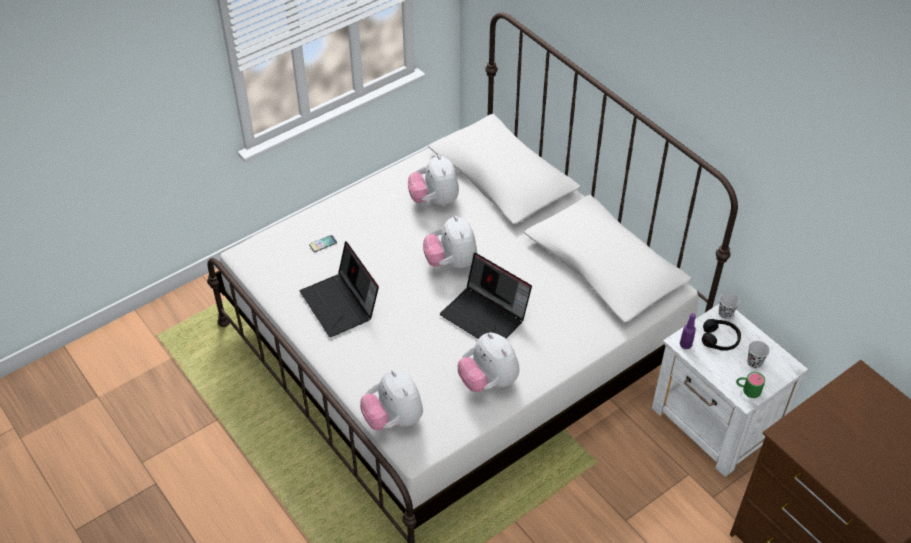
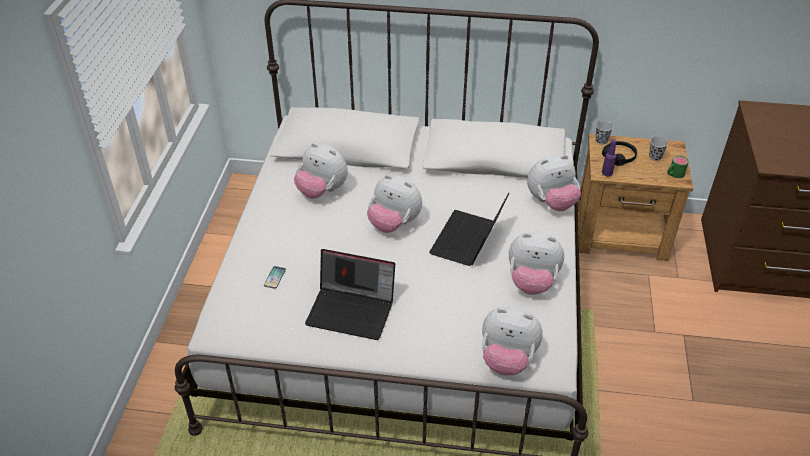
camera: 45 degrees left, 5 degrees down
(486, 315) = (468, 241): laptop -> laptop turned 120 degrees clockwise
(595, 333) = (551, 202): none -> plush toy
(716, 423) = (622, 234): white nightstand -> brown nightstand

